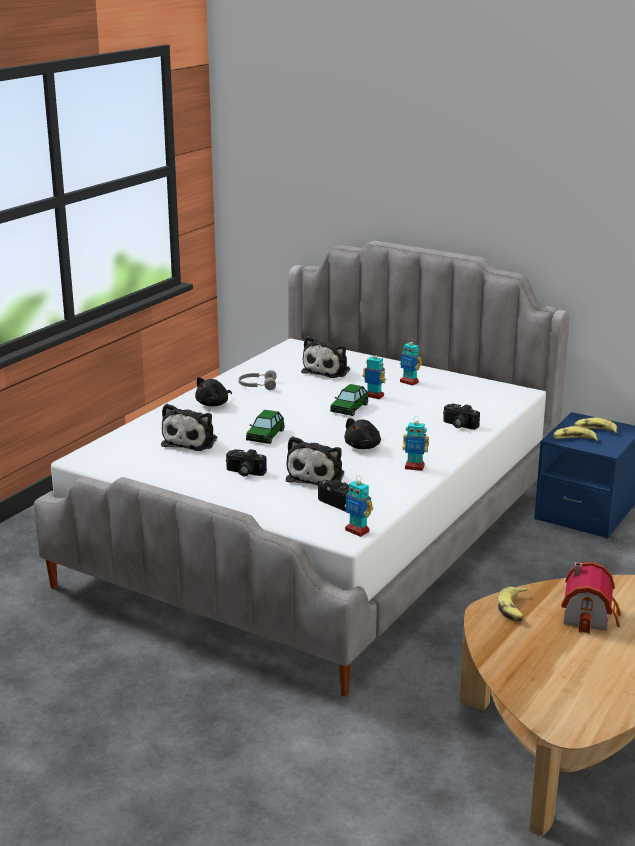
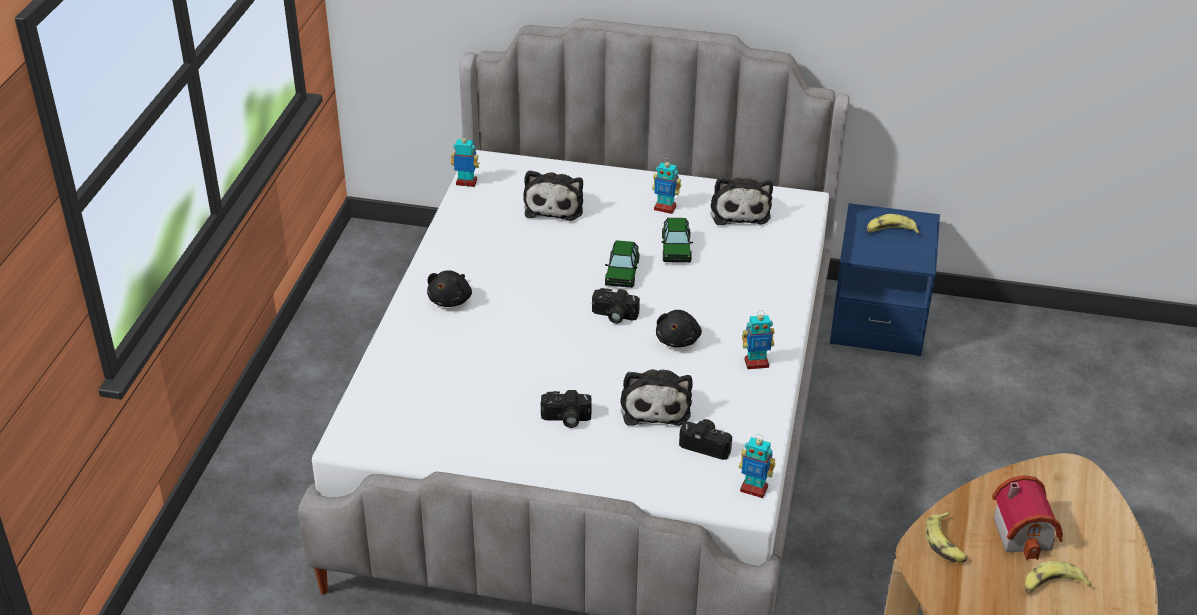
camera: 20 degrees left, 15 degrees up
(191, 441) = (466, 376): plush toy -> plush toy (739, 210)
(257, 385) = (484, 252): grey headphones -> none
(265, 435) = (550, 345): toy car -> toy car (676, 249)
(374, 396) = (638, 243): toy robot -> toy robot (466, 183)
(458, 425) = (765, 277): camera -> camera (613, 316)
(574, 439) = (875, 252): banana -> banana (1051, 585)

